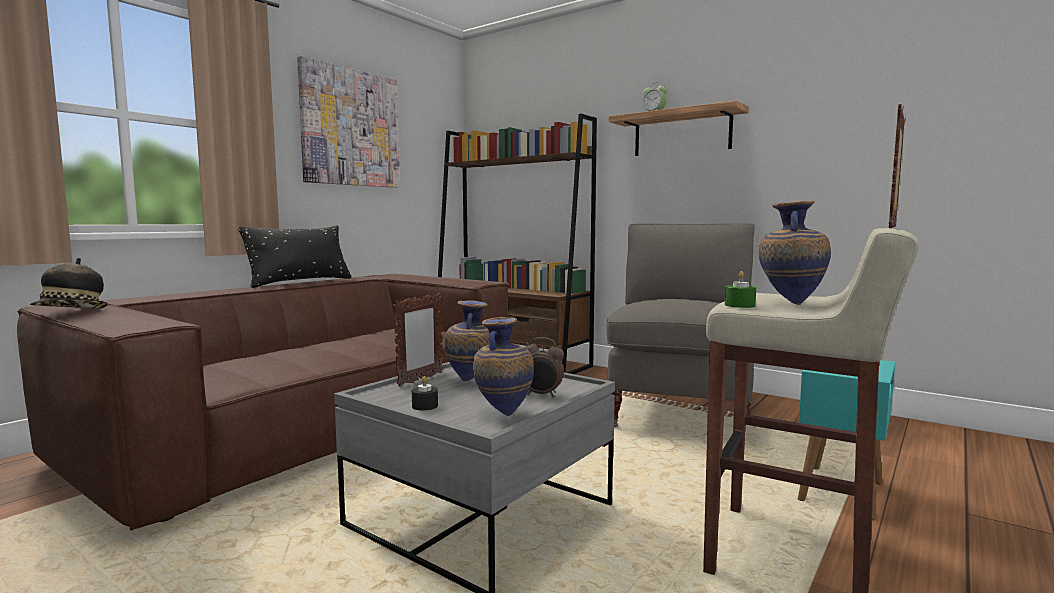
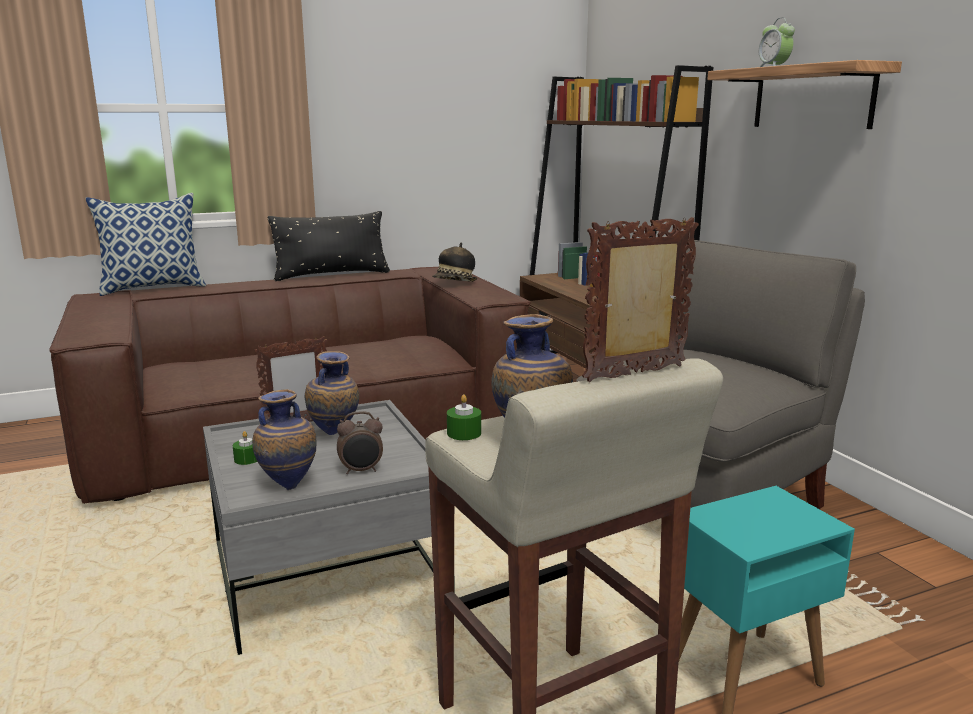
camera: 30 degrees right, 10 degrees up
(71, 312) = (85, 308): hat -> hat (454, 283)
(120, 298) = (153, 288): none -> pillow
(350, 128) = (413, 89): picture -> none
(425, 406) = (247, 459): black candle -> green candle
(542, 395) = (361, 471): alarm clock -> alarm clock turned 60 degrees counterclockwise

